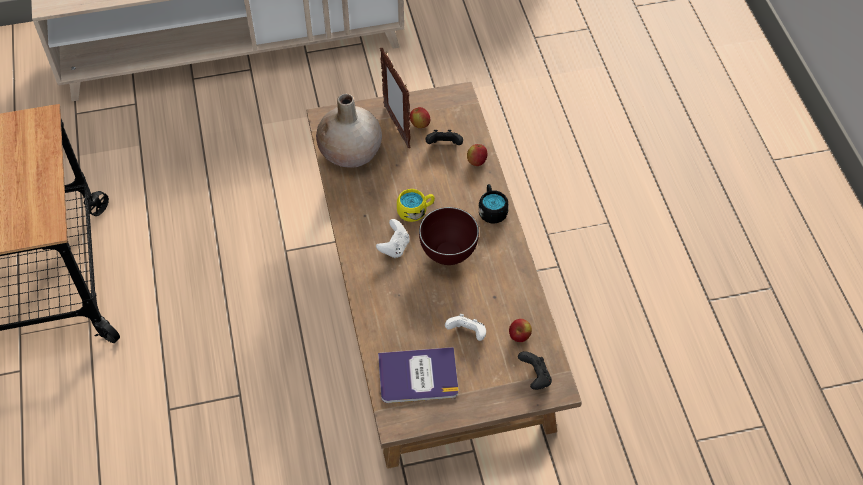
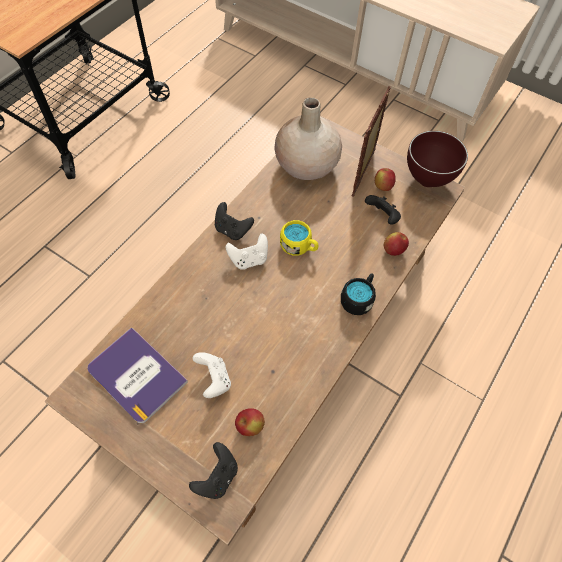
camera: 45 degrees right, 5 degrees up
(358, 239) = (232, 230): none -> black game controller
(448, 257) = (278, 304): brown bowl -> brown bowl (426, 181)

